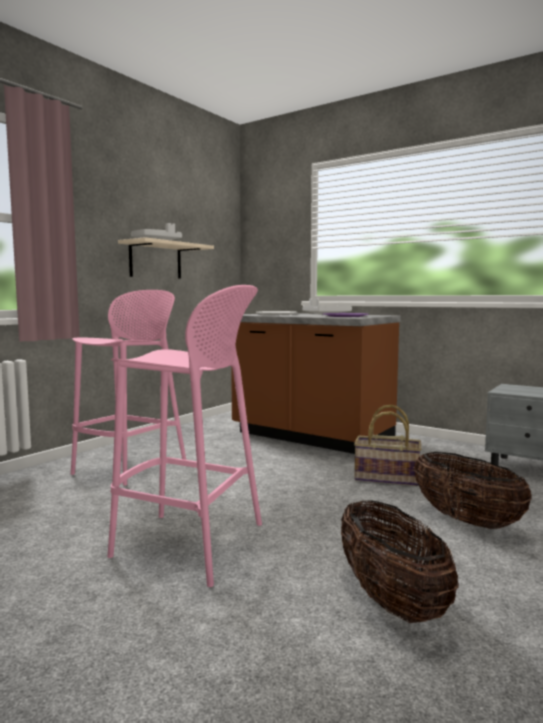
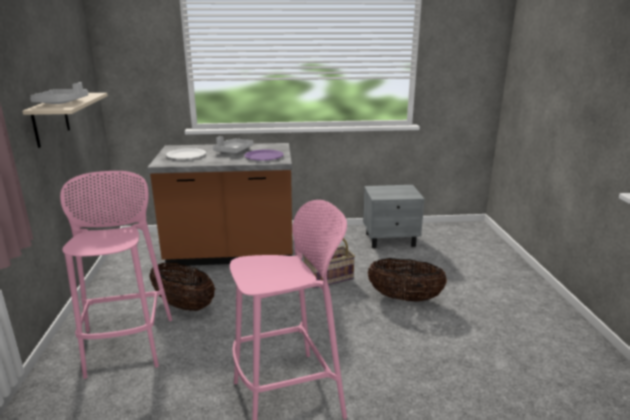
camera: 40 degrees left, 15 degrees up
(391, 600) = (434, 373): basket -> basket (184, 305)

